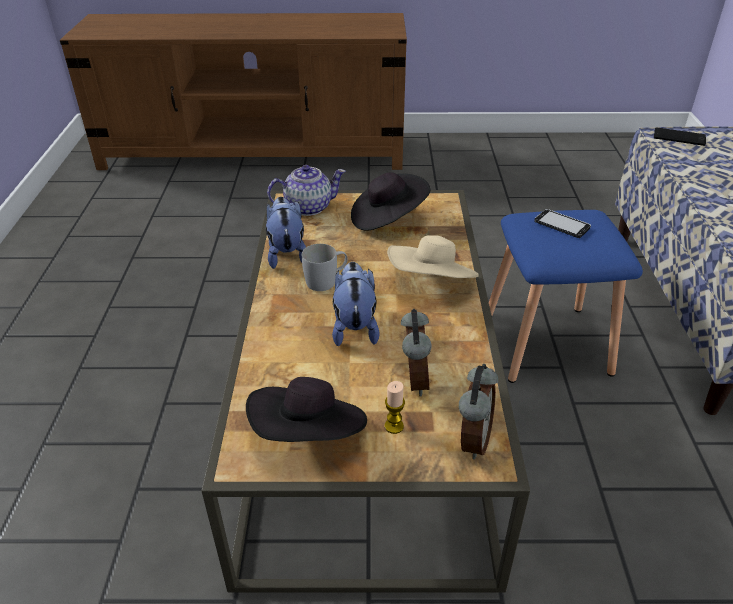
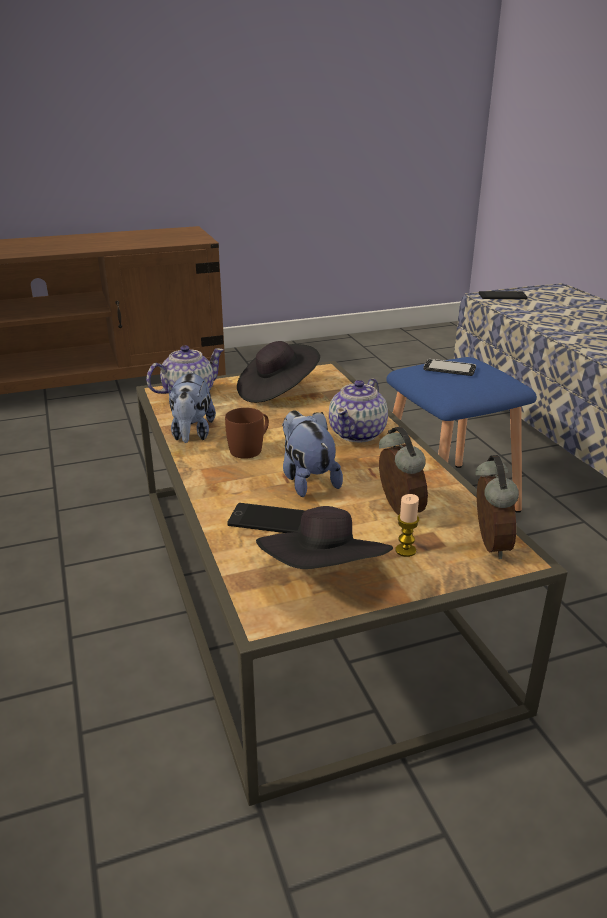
camera: 20 degrees left, 10 degrees down
(286, 254) = (192, 434): plush toy -> plush toy turned 150 degrees counterclockwise
(299, 363) = (270, 520): none -> phone
(326, 281) = (250, 448): white mug -> brown mug
(432, 283) = (358, 433): beige hat -> teapot

